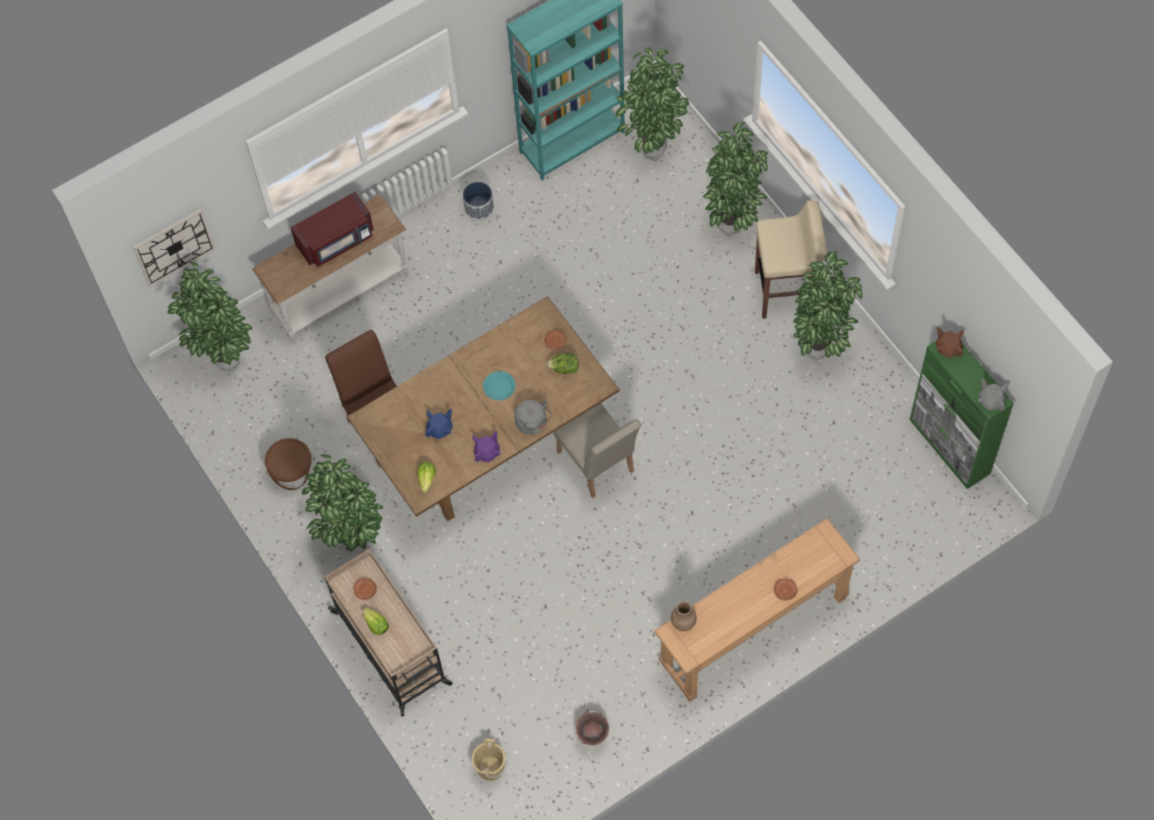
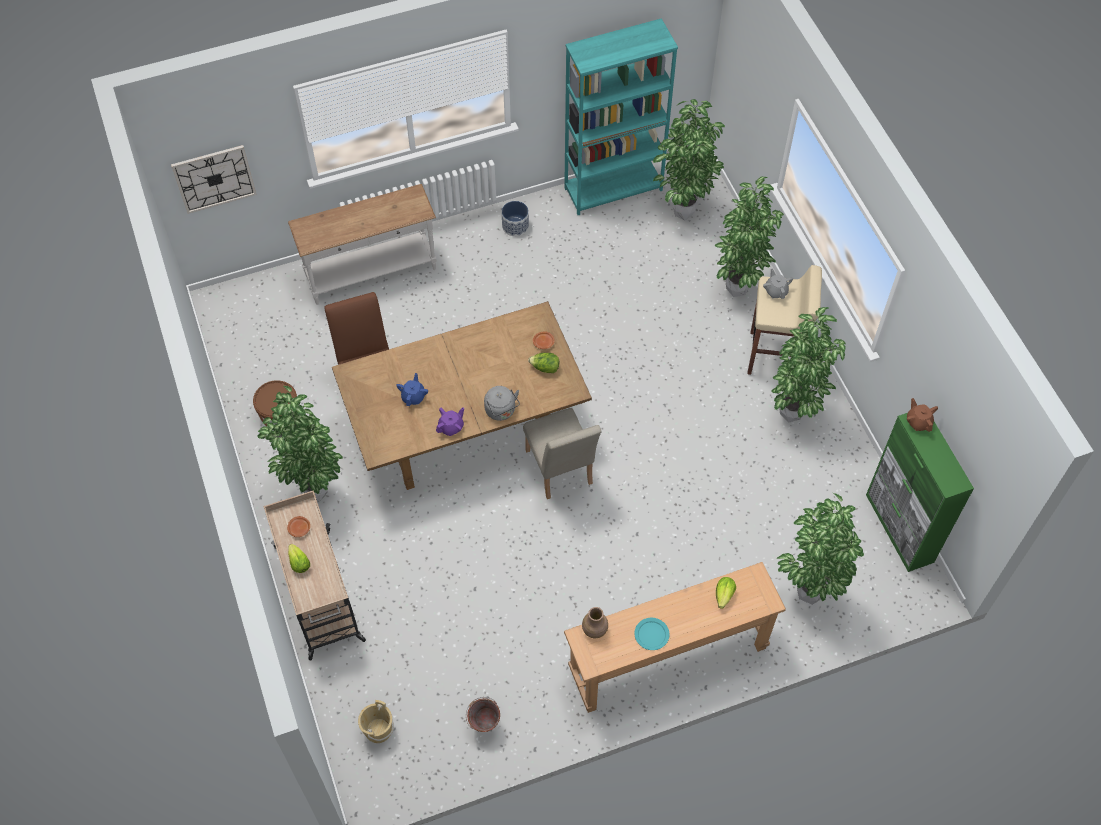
camera: 10 degrees right, 5 degrees down
(225, 364) = (251, 309): potted plant -> potted plant (805, 594)
(336, 241) = (370, 214): red microwave -> none
(427, 479) = (387, 439): lettuce -> lettuce (724, 595)
(440, 429) = (413, 397): blue teapot -> blue teapot turned 45 degrees counterclockwise
(499, 386) = (480, 371): turquoise plate -> turquoise plate (652, 634)
(784, 591) = (703, 622): brown plate -> none
(991, 400) = (951, 480): grey teapot -> grey teapot (776, 291)

